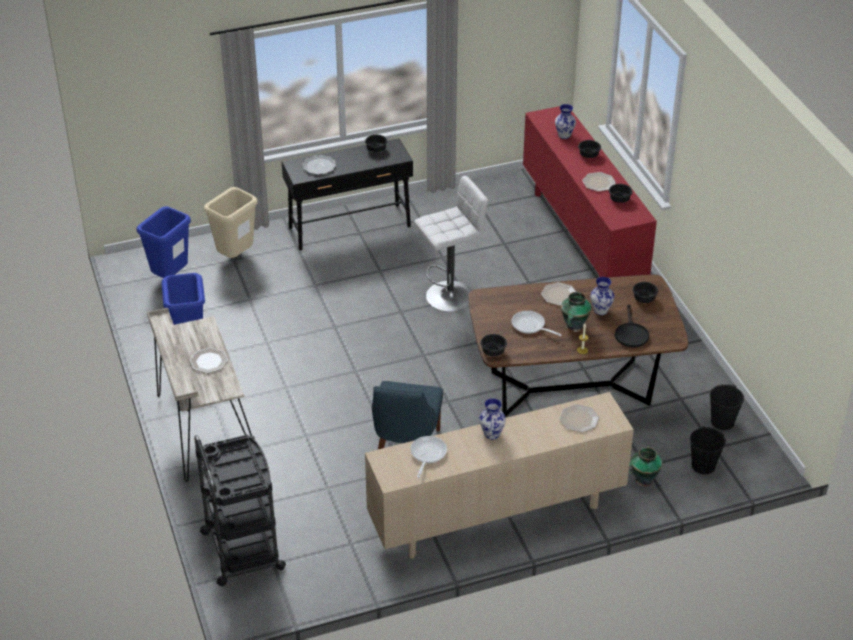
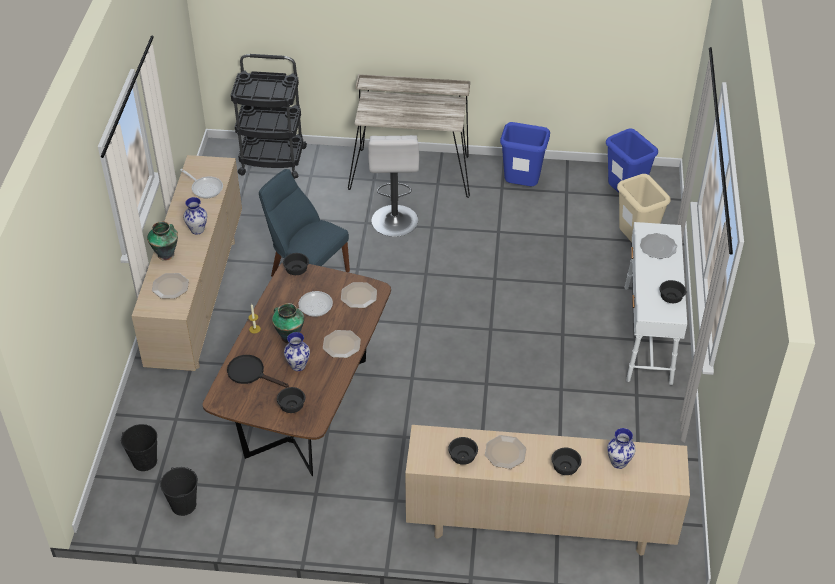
camera: 115 degrees right, 5 degrees up
(208, 361) = (406, 115): plate -> plate (359, 295)
(350, 228) = (646, 334): black console table -> white console table
(450, 296) = (493, 372): white stool -> white stool (394, 221)
(583, 236) = (539, 527): red cabinet -> beige cabinet
(643, 480) = (162, 409): vase -> vase (166, 254)

